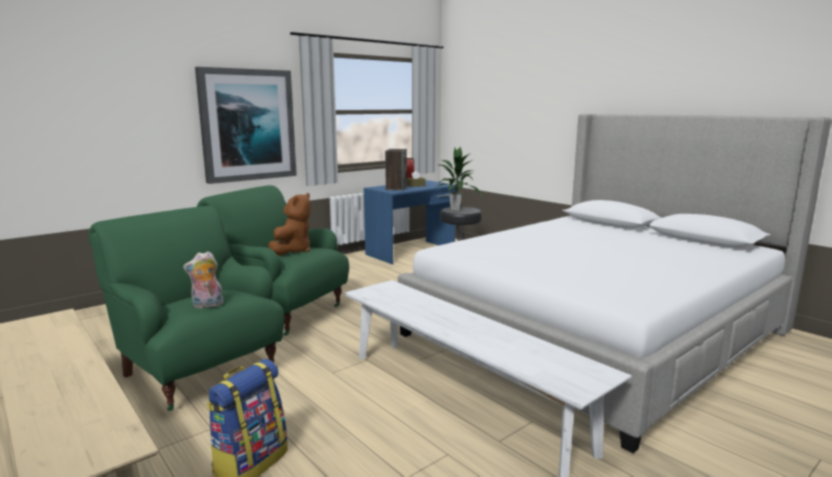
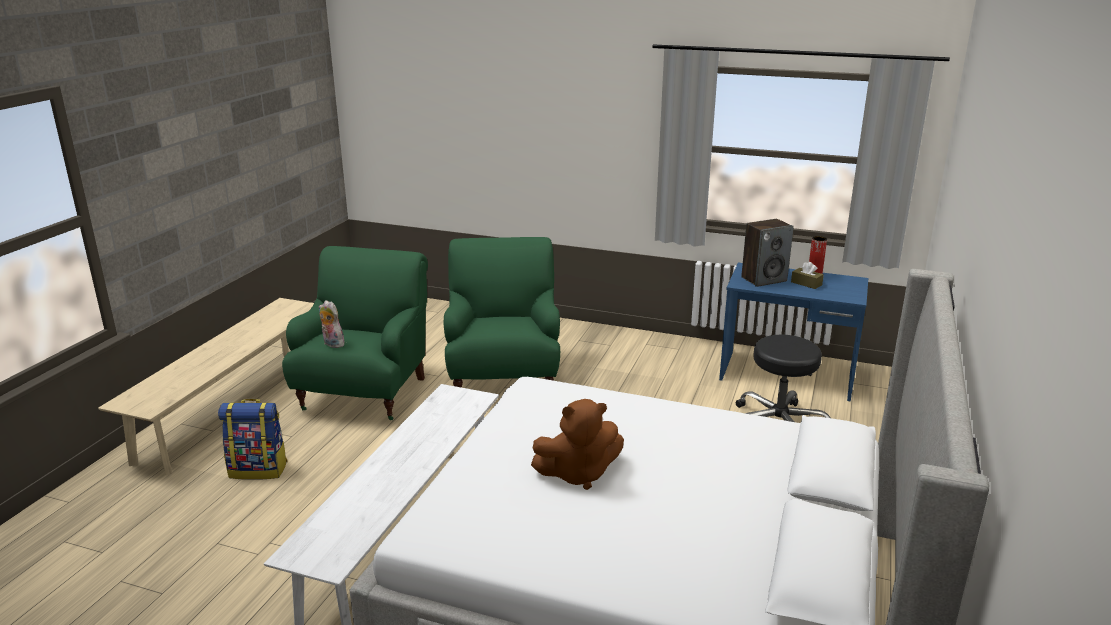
camera: 60 degrees right, 10 degrees up
(247, 125) = (596, 153): picture -> none
(292, 251) = (504, 320): brown plush toy -> brown plush toy (578, 474)
(455, 209) = (782, 343): potted plant -> none

